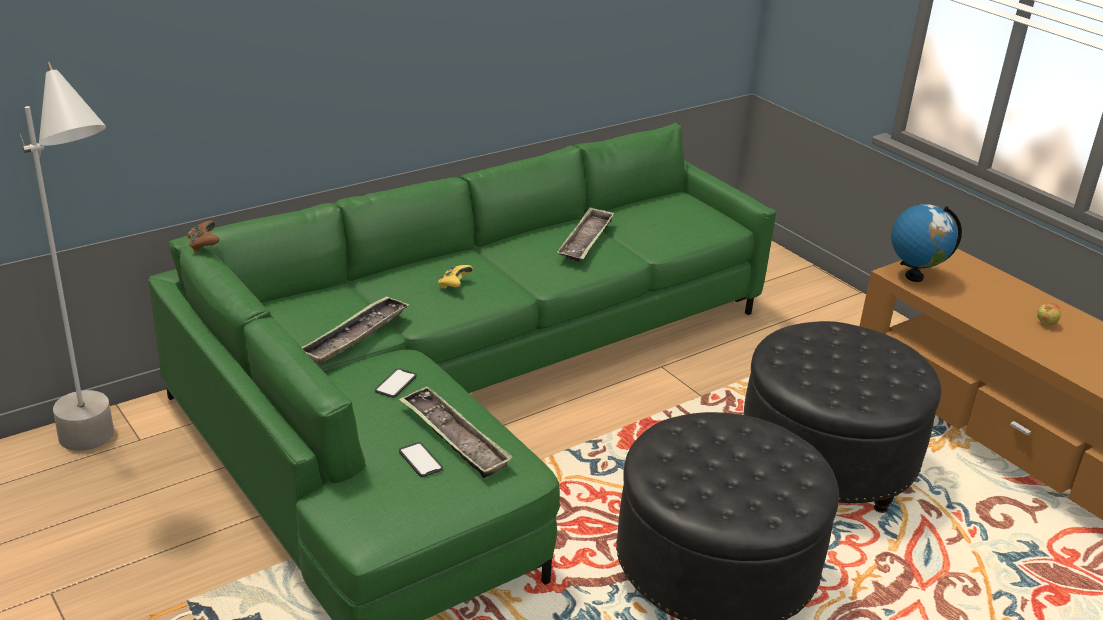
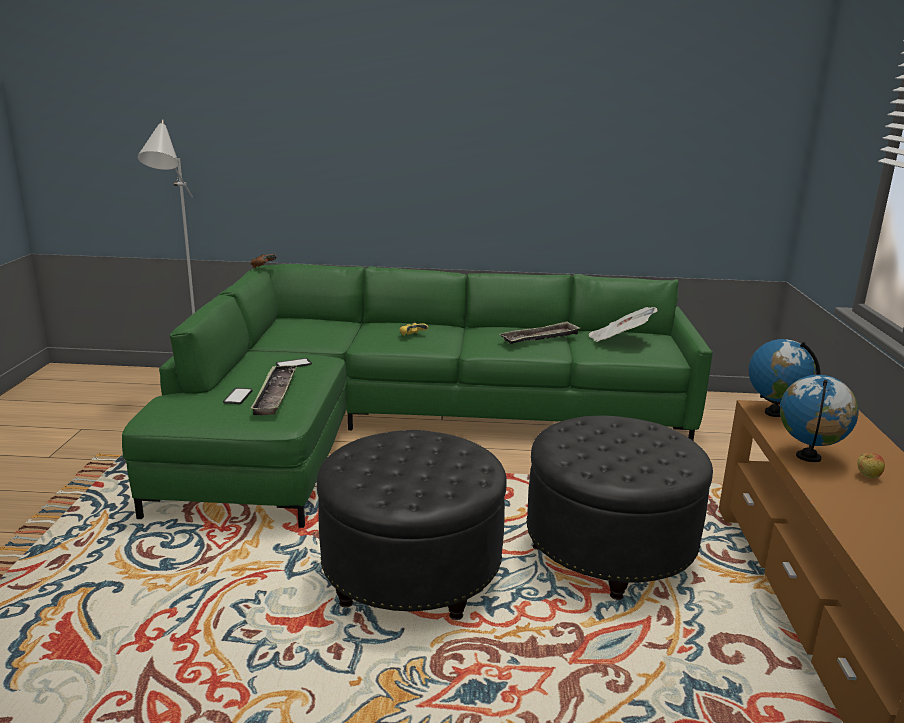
camera: 40 degrees right, 10 degrees down
(355, 336) = (314, 340): tray -> none
(658, 217) = (619, 340): none -> newspaper
(993, 320) = (808, 457): none -> globe

